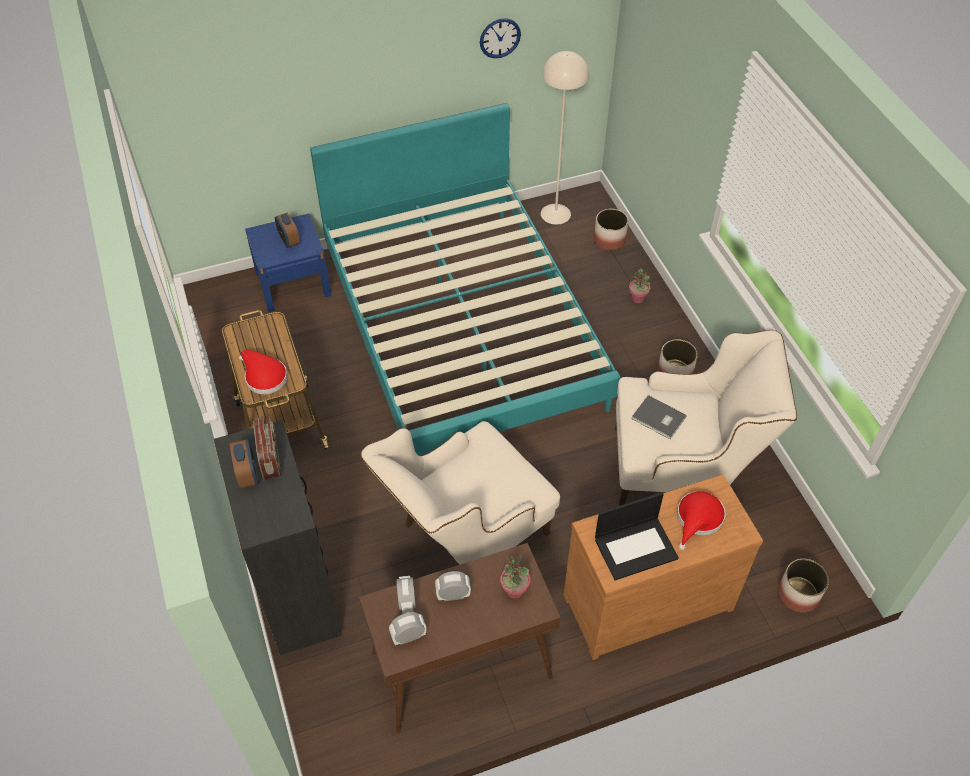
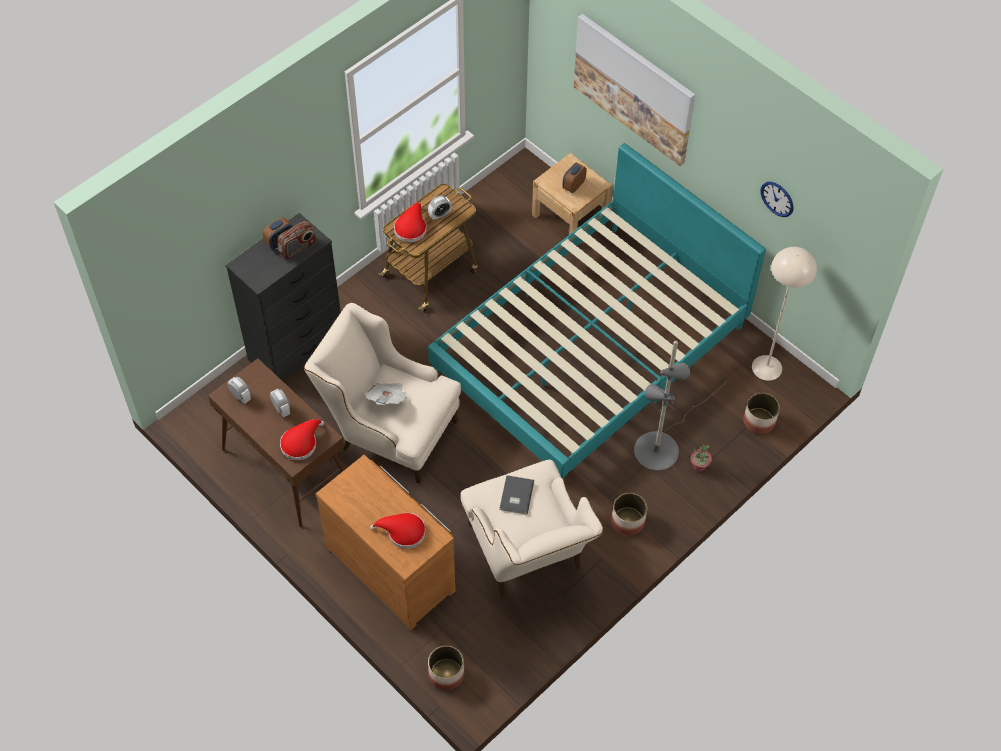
camera: 65 degrees right, 5 degrees up
(293, 283) = (570, 217): blue nightstand -> beige nightstand
(295, 74) = (634, 88): none -> picture
(407, 603) = (264, 386): alarm clock -> alarm clock (439, 215)
(474, 491) = (388, 399): none -> newspaper
(514, 590) = (301, 443): potted plant -> red hat
(600, 315) = (662, 444): none -> grey floor lamp
(636, 547) = (360, 500): laptop -> none

